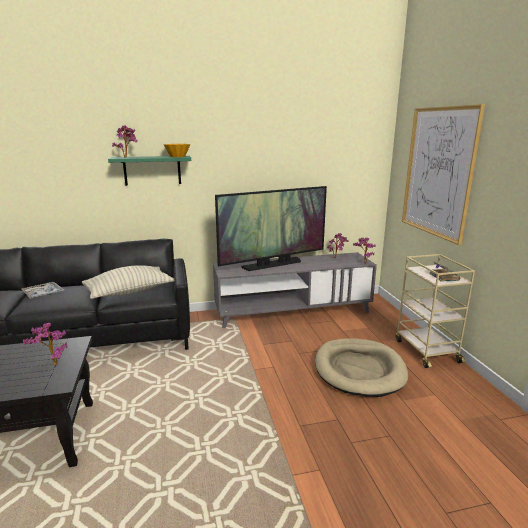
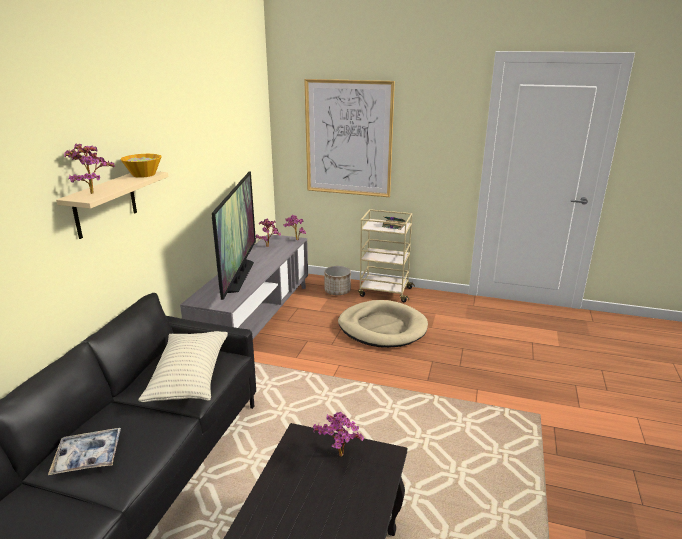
camera: 60 degrees left, 5 degrees up
(152, 170) = (105, 204): green shelf -> beige shelf
(387, 327) = (337, 291): none -> planter

